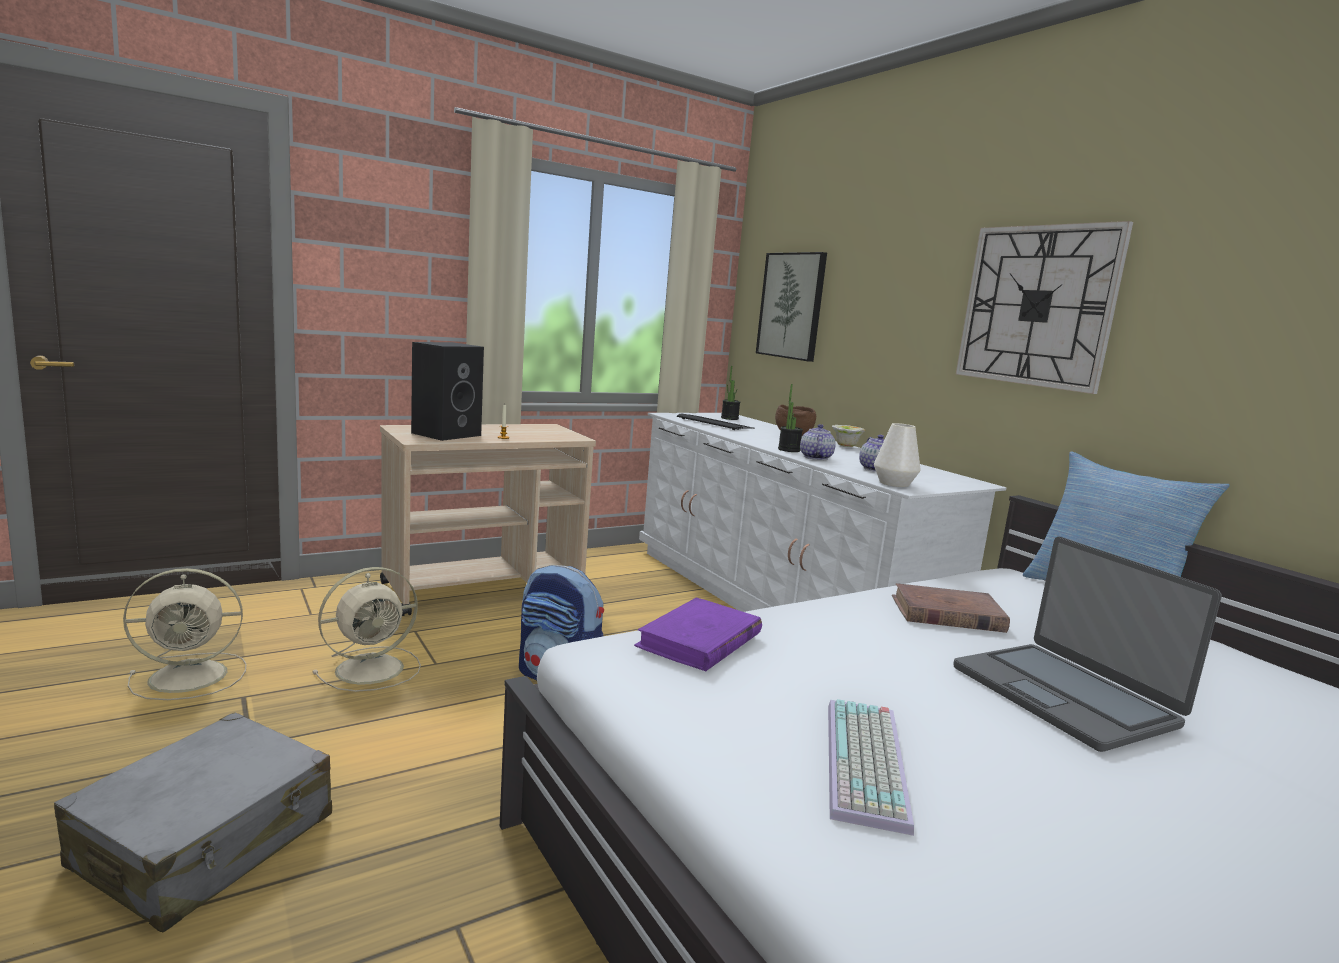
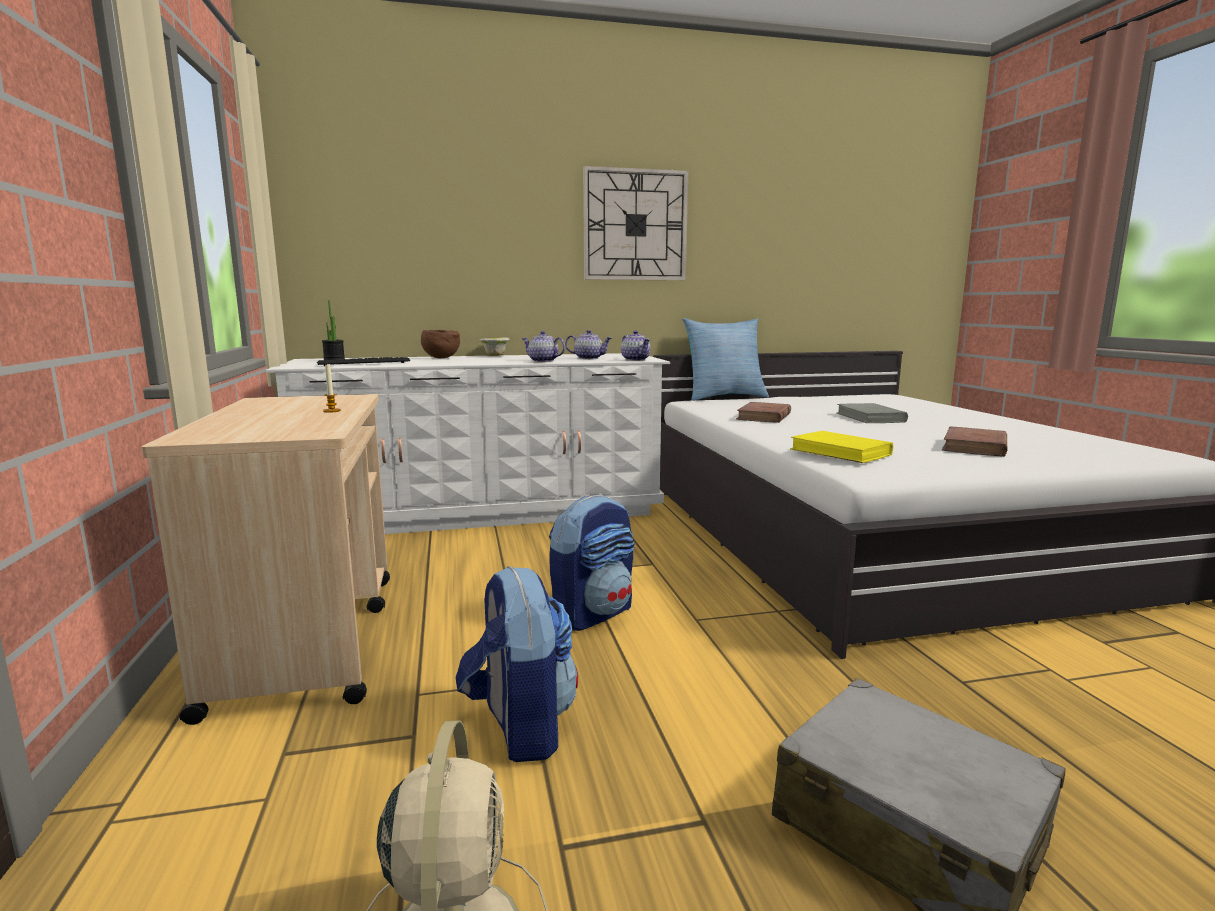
camera: 70 degrees left, 0 degrees up
(373, 668) = (519, 727): beige fan -> backpack
(446, 434) = (278, 424): black speaker -> none
(699, 640) = (840, 452): purple book -> yellow book
(789, 450) = (509, 362): potted plant -> none
(792, 306) = (370, 231): picture -> none
(869, 764) = (974, 447): keyboard -> brown book
(894, 483) = (636, 359): white vase -> teapot
(1064, 696) = (870, 417): laptop -> grey book

